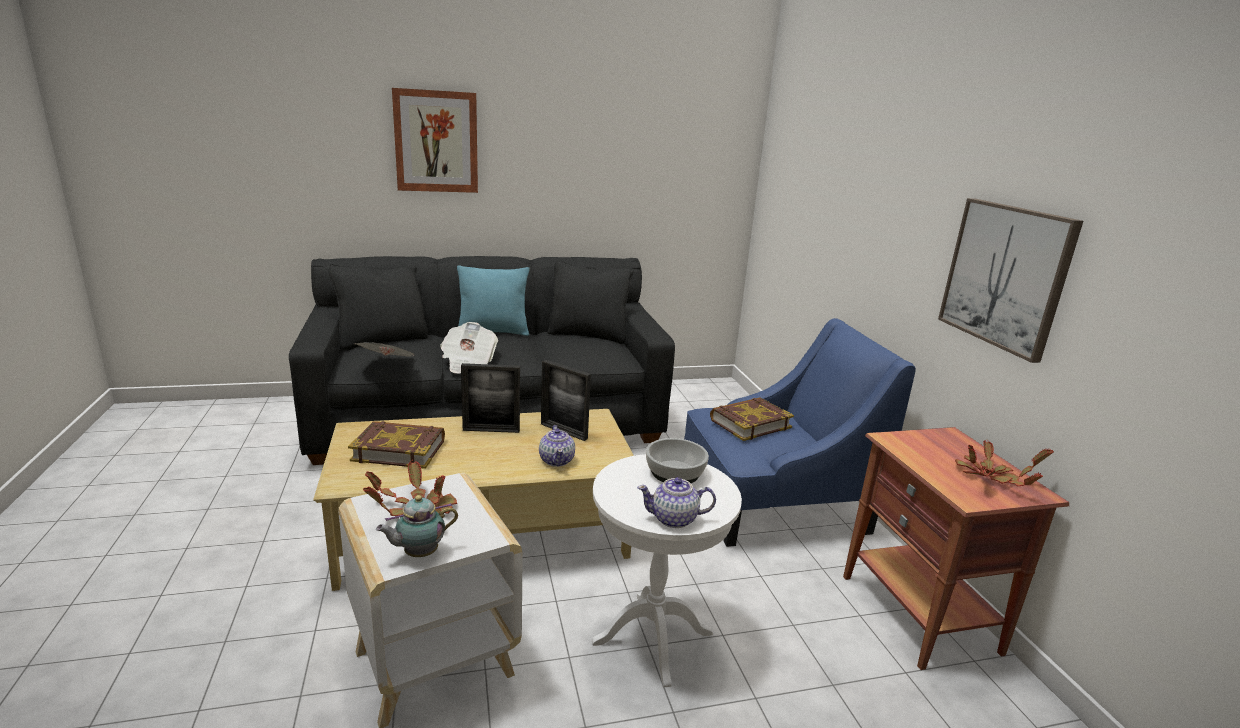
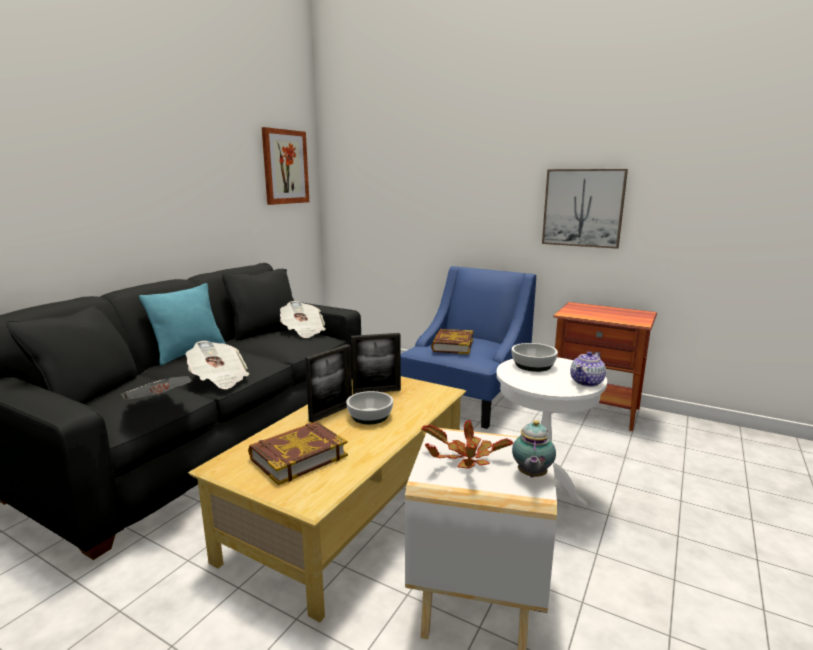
camera: 45 degrees left, 5 degrees down
(436, 141) = (72, 169): picture -> picture (285, 167)
(509, 449) = (370, 416): none -> bowl
(557, 460) = (412, 407): teapot -> none
(611, 345) = (303, 331): none -> newspaper
(990, 477) = (623, 313): potted plant -> none

